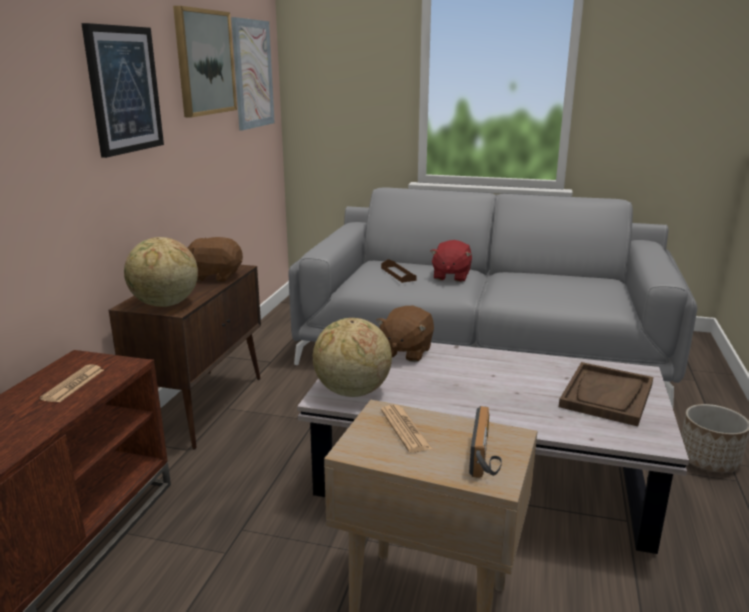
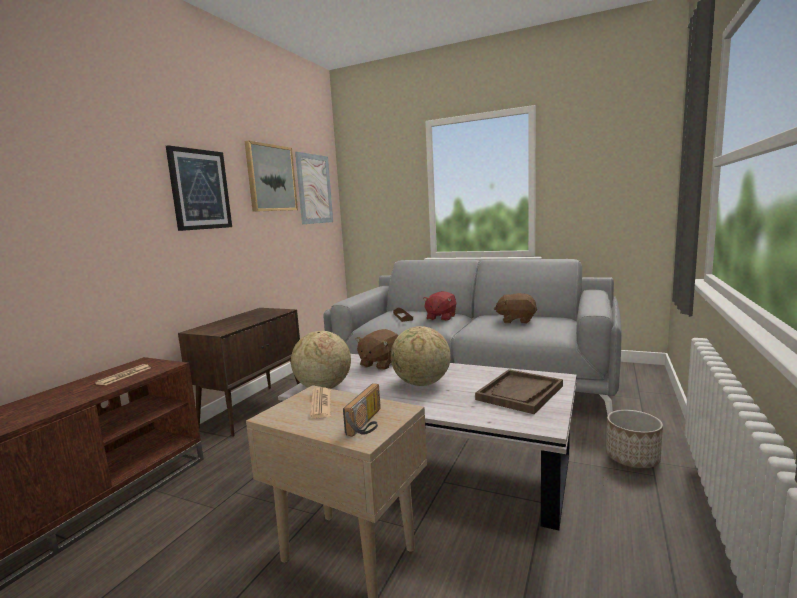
camera: 10 degrees right, 10 degrees down
(165, 304) = (216, 330): globe -> globe (421, 384)
(215, 276) = (263, 315): brown plush toy -> brown plush toy (516, 320)

